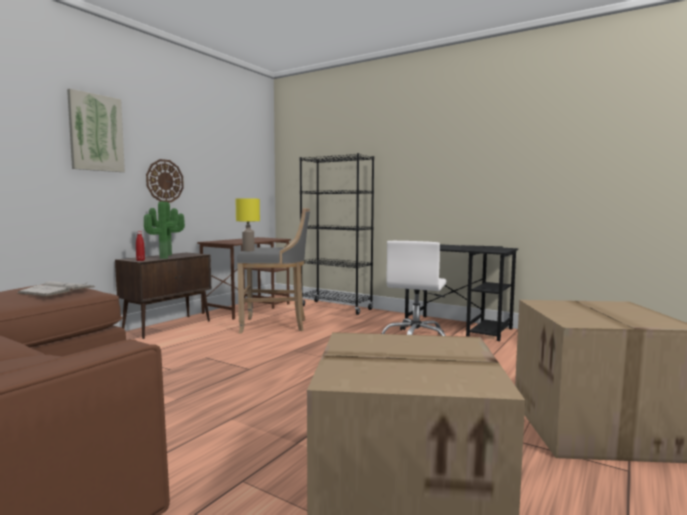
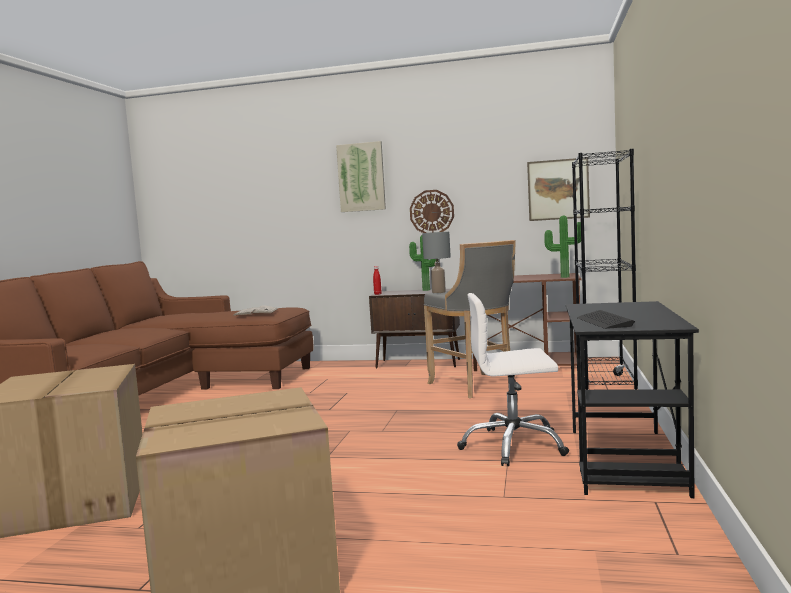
camera: 70 degrees right, 0 degrees up
(162, 258) = (402, 293): potted plant -> potted plant (565, 277)
(248, 174) = (558, 189): none -> picture
(248, 251) = (439, 292): yellow table lamp -> grey table lamp

